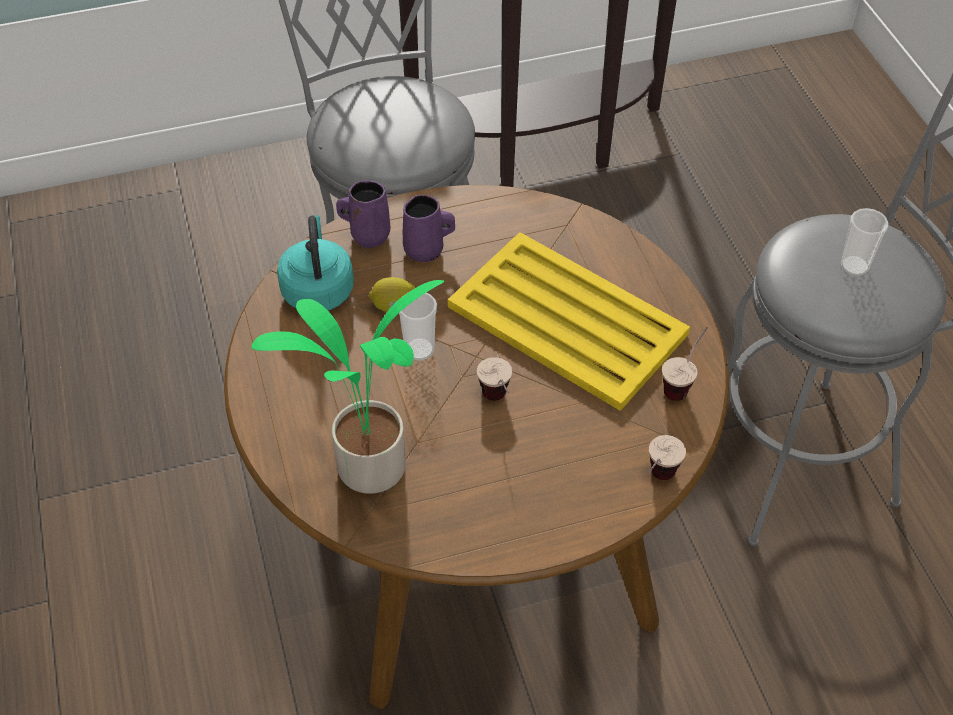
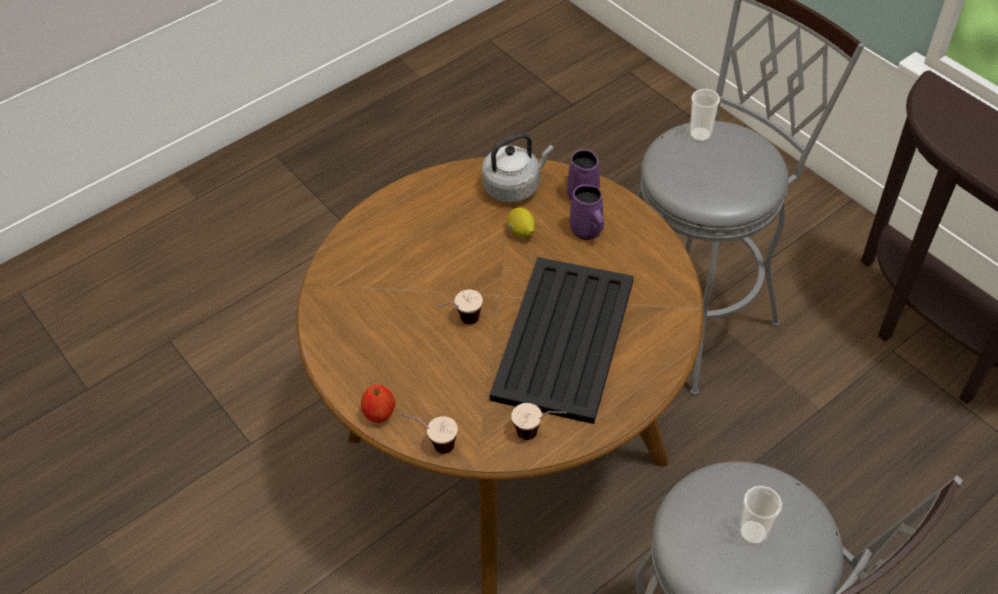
camera: 70 degrees right, 0 degrees up
(318, 289) = (514, 186): turquoise kettle -> grey kettle
(369, 471) = (367, 273): potted plant -> none
(419, 349) = (487, 261): cup -> cup (700, 135)
(565, 319) = (565, 337): yellow tray -> black tray
(594, 519) = (380, 414): none -> apple

